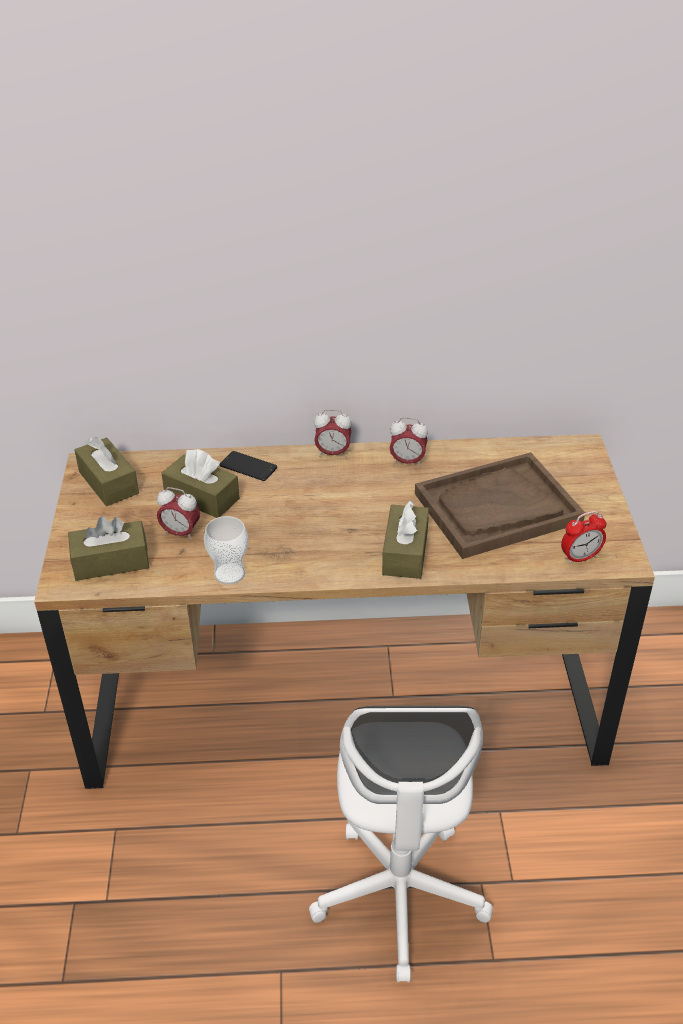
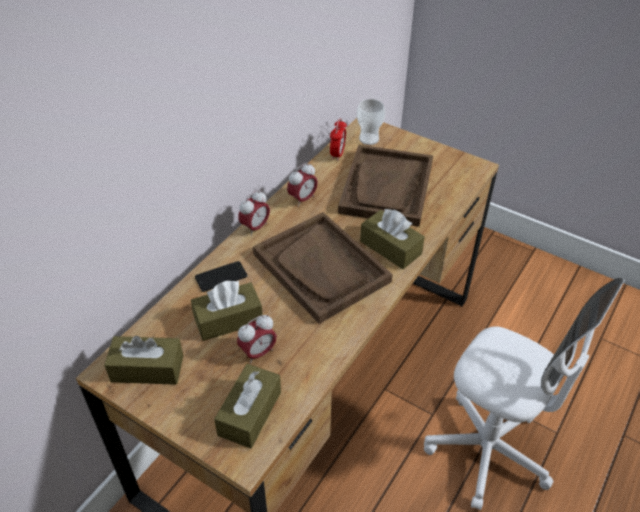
camera: 55 degrees left, 5 degrees up
(229, 574) = (331, 346): cup -> cup (369, 139)
(324, 520) = (321, 268): none -> brown tray
(580, 557) = (460, 181): alarm clock -> alarm clock (337, 154)

